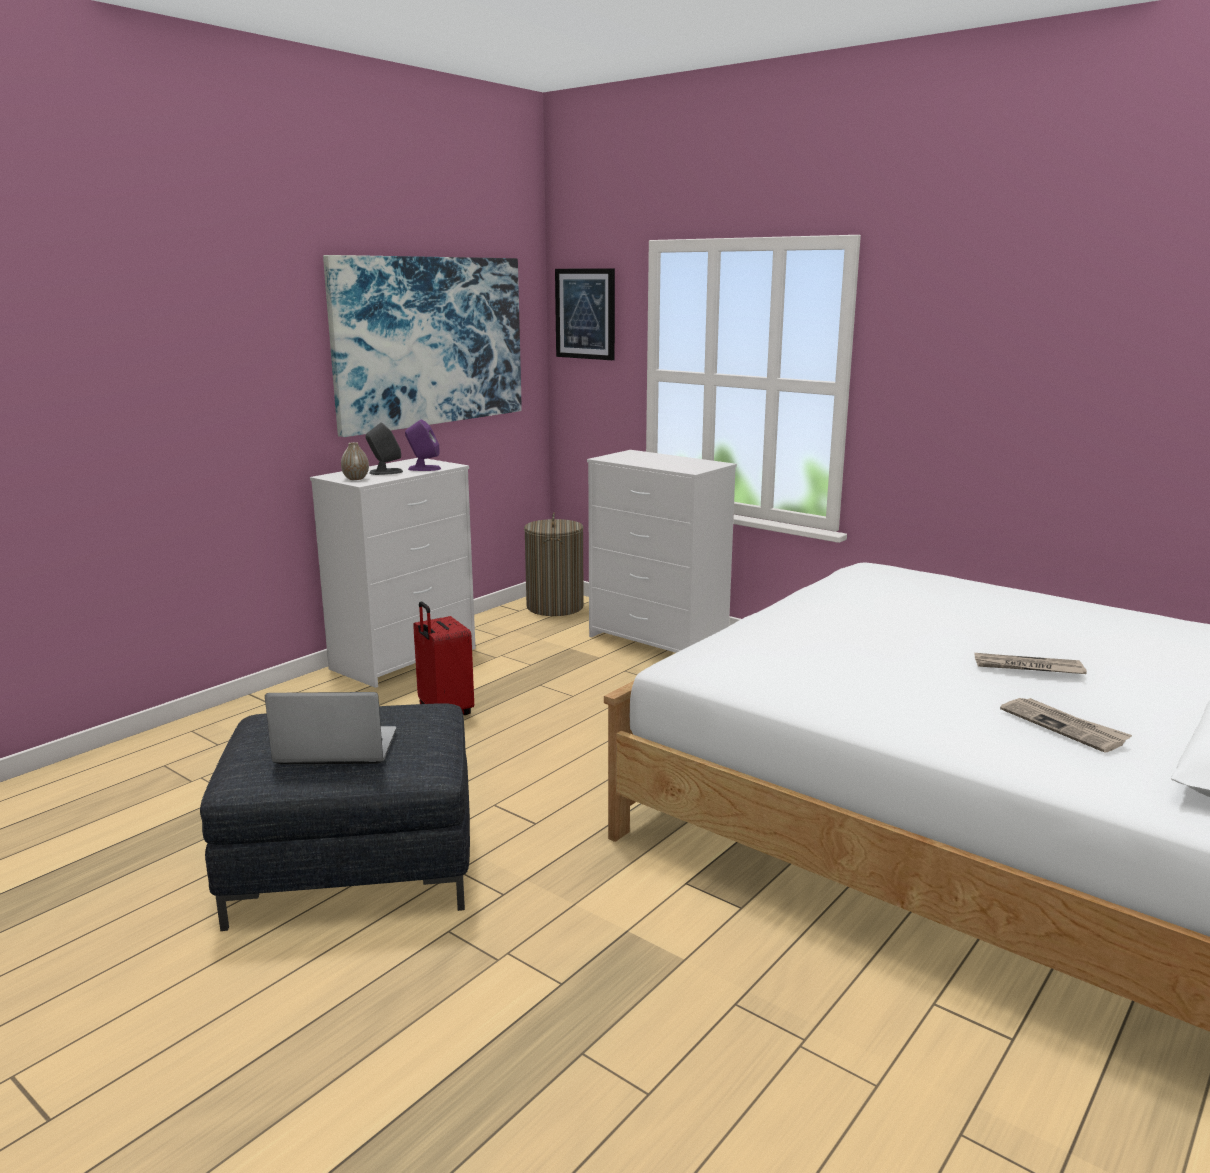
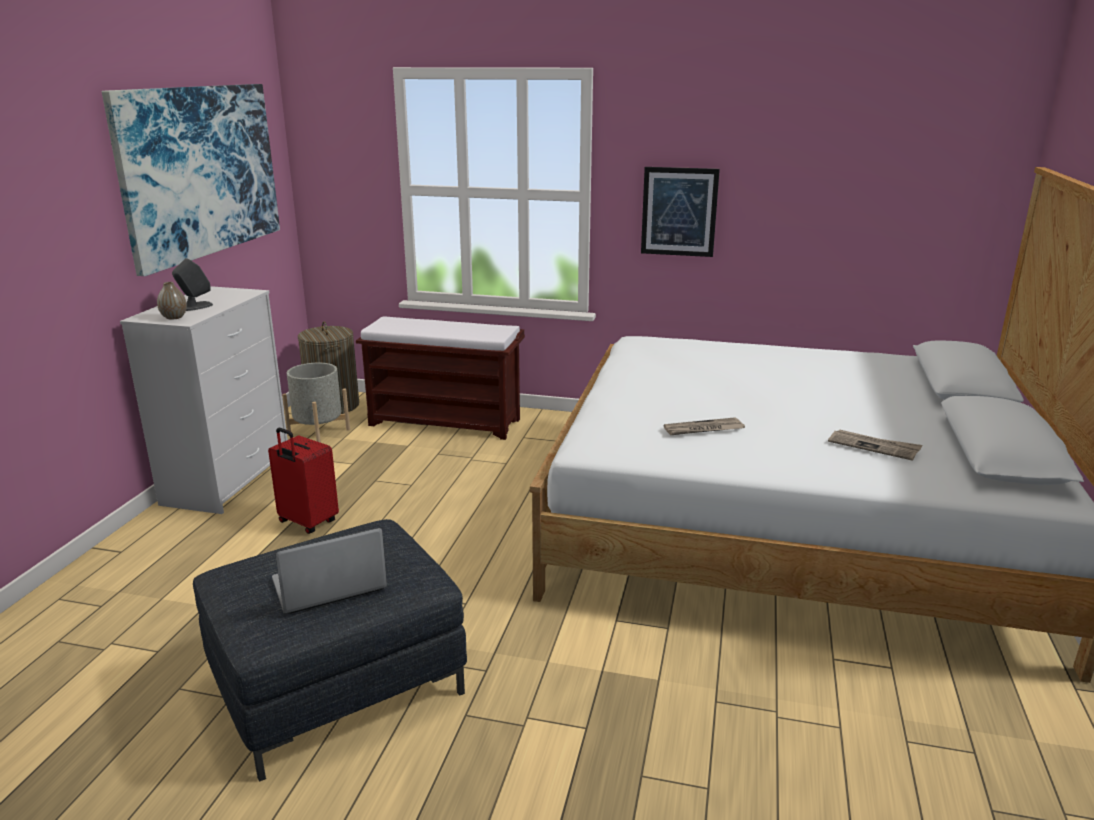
camera: 25 degrees left, 5 degrees up
(423, 468) = (229, 298): purple speaker -> none
(521, 629) = (319, 432): none -> grey planter
(585, 314) = (330, 135): picture -> picture (679, 211)
(659, 641) = (446, 422): white dresser -> brown bench
(1027, 667) = (814, 405): newspaper -> newspaper (703, 429)

